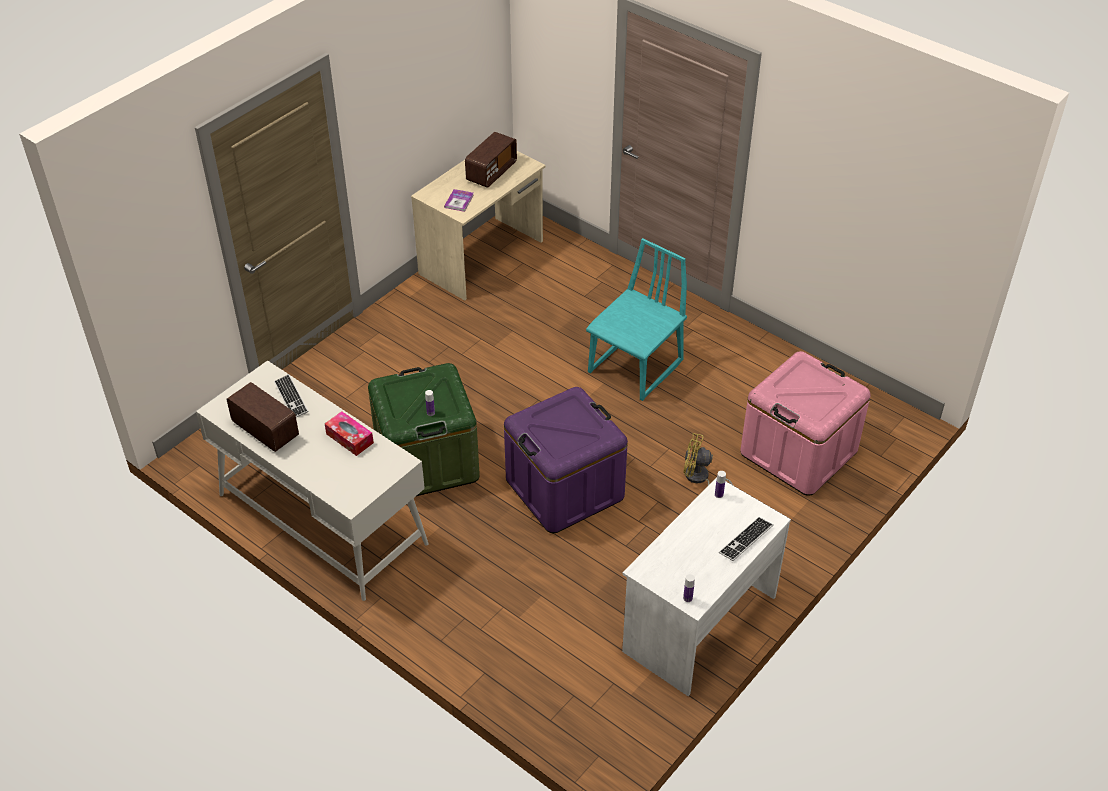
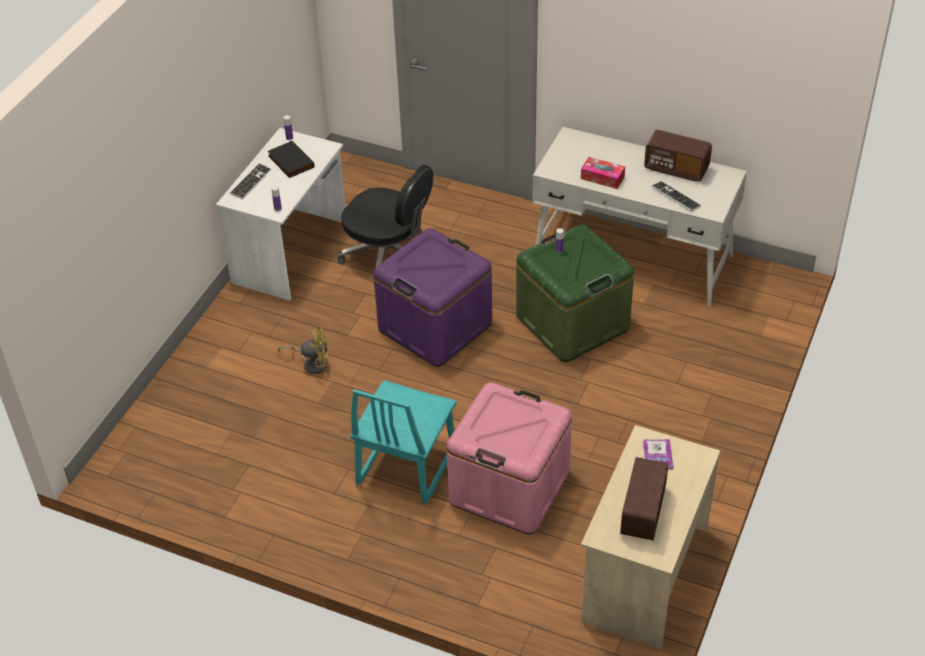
camera: 165 degrees right, 0 degrees up
(586, 586) = (388, 257): none -> black office chair
(693, 559) = (290, 162): none -> black book
(798, 452) = (219, 411): pink storage box -> pink storage box (509, 487)

